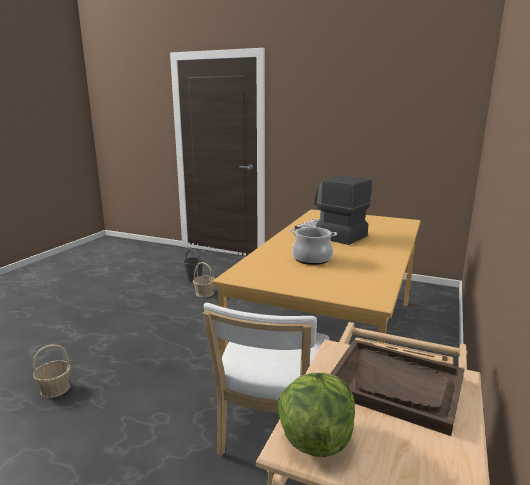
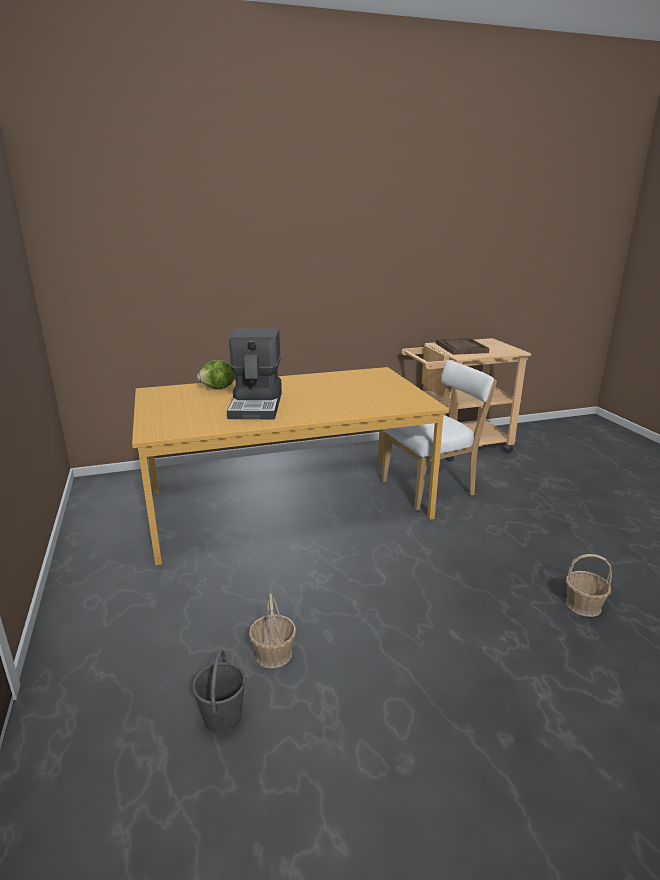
camera: 130 degrees left, 5 degrees up
(312, 259) = (342, 395): cooking pot -> none
(315, 439) = (508, 350): lettuce -> lettuce (218, 388)

